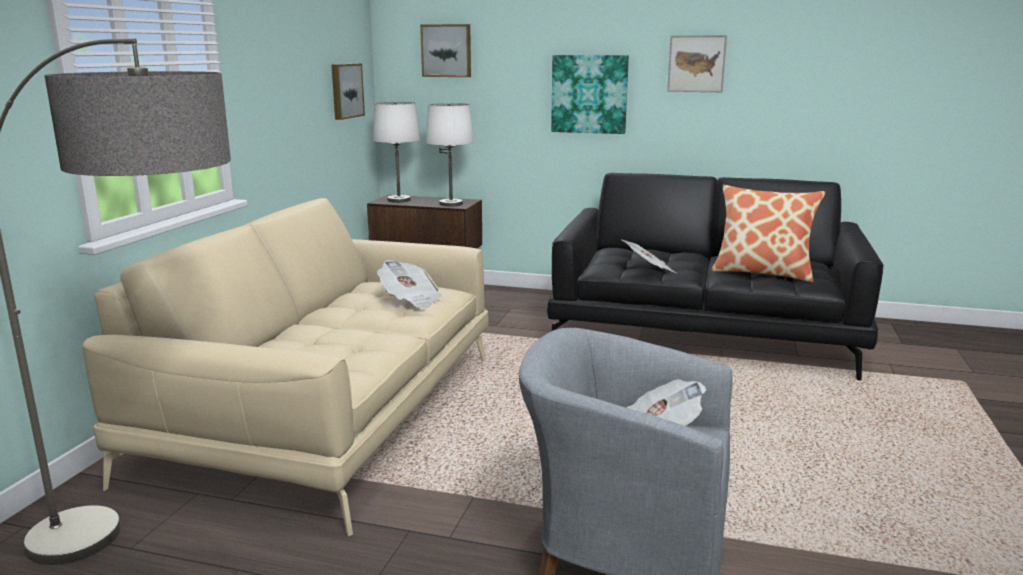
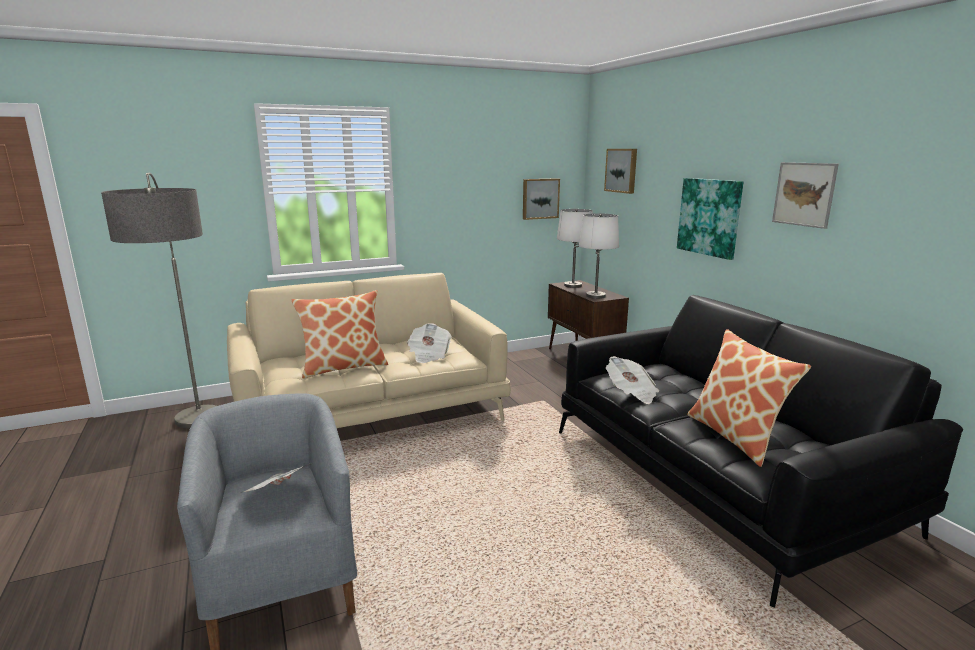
camera: 50 degrees right, 0 degrees up
(350, 341) = (343, 367): none -> pillow

